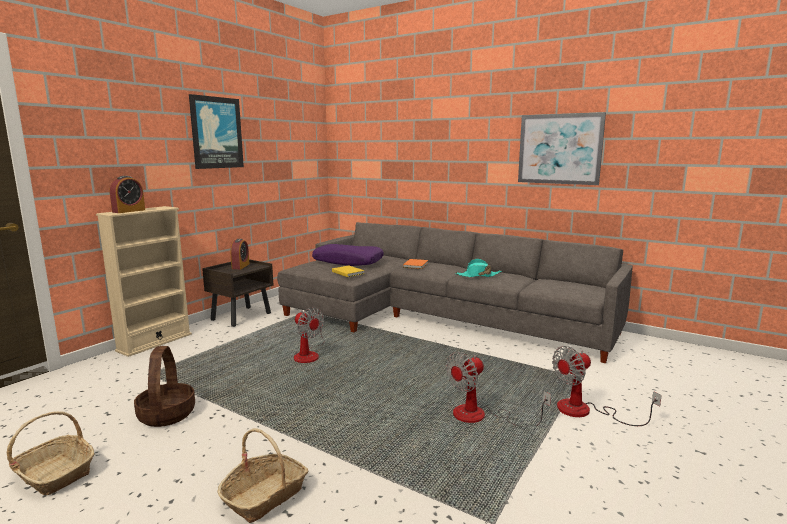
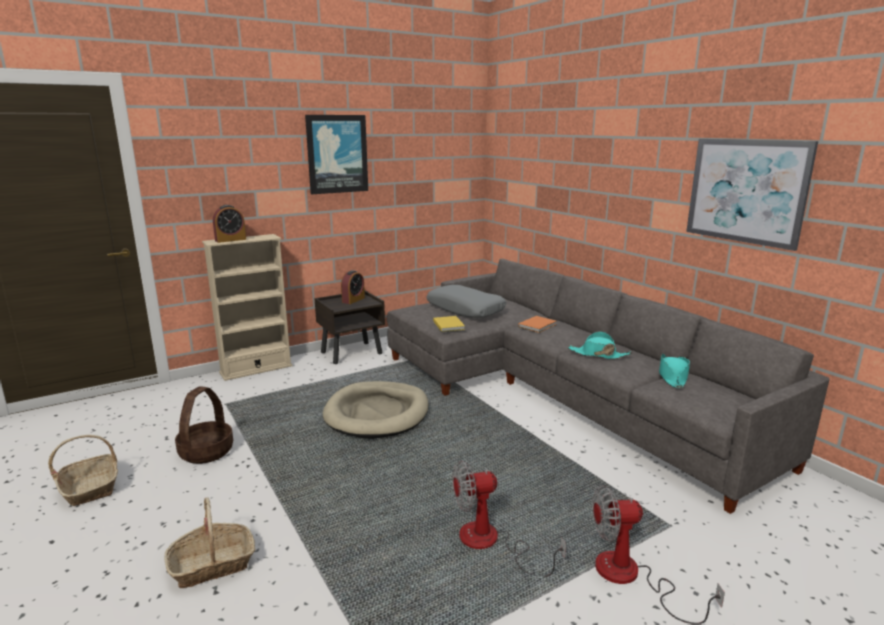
camera: 25 degrees right, 5 degrees up
(309, 354) = (377, 413): fan -> beige dog bed
(348, 262) = (465, 309): purple pillow -> grey pillow
(538, 281) = (672, 376): none -> turquoise hat

